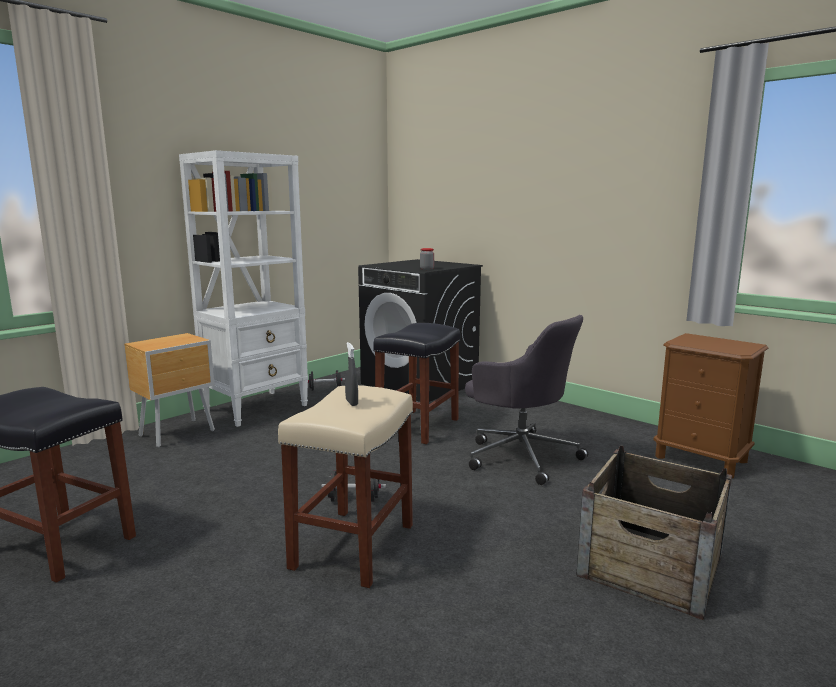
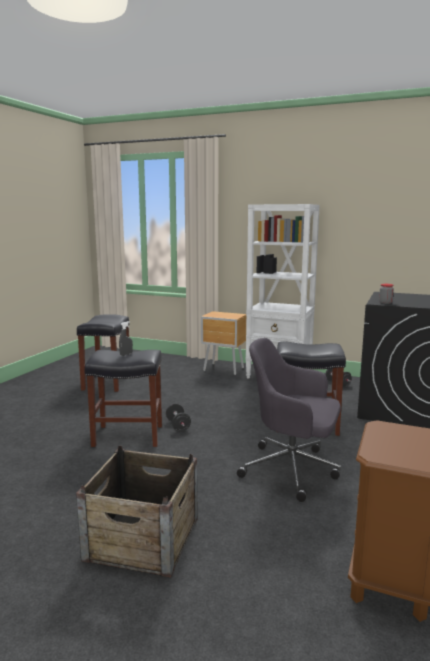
camera: 70 degrees right, 0 degrees up
(353, 545) = (129, 435): beige stool -> black stool
(520, 455) = (292, 470): grey office chair -> grey office chair turned 90 degrees clockwise

